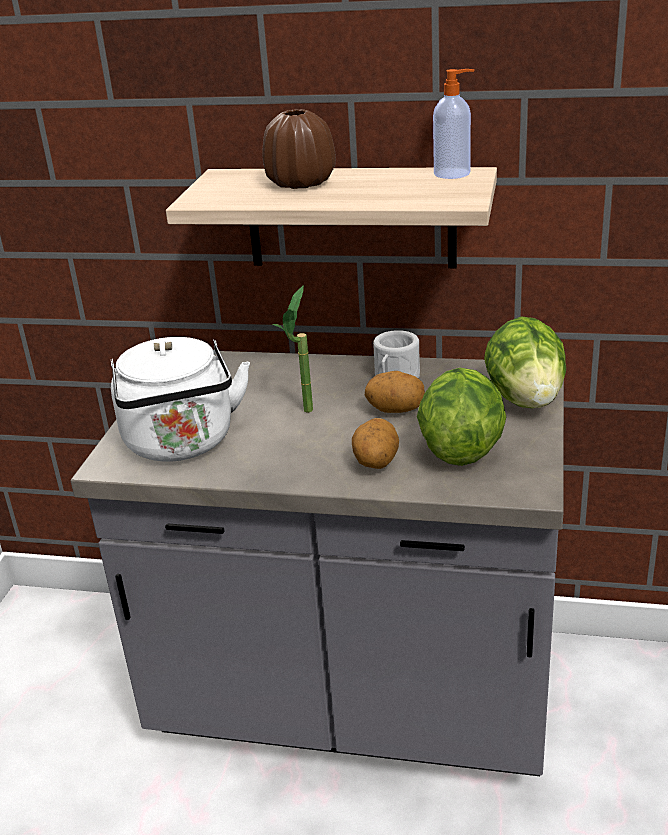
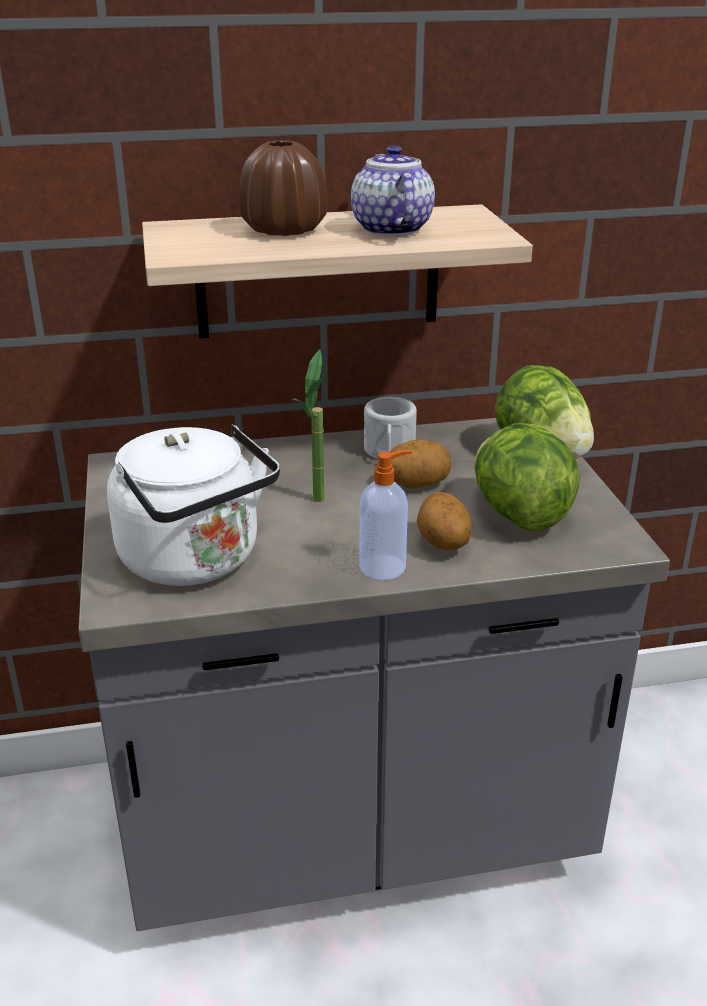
camera: 25 degrees left, 0 degrees up
(385, 187) = (390, 229): none -> teapot
(453, 173) = (447, 212): soap dispenser -> soap dispenser (384, 567)

